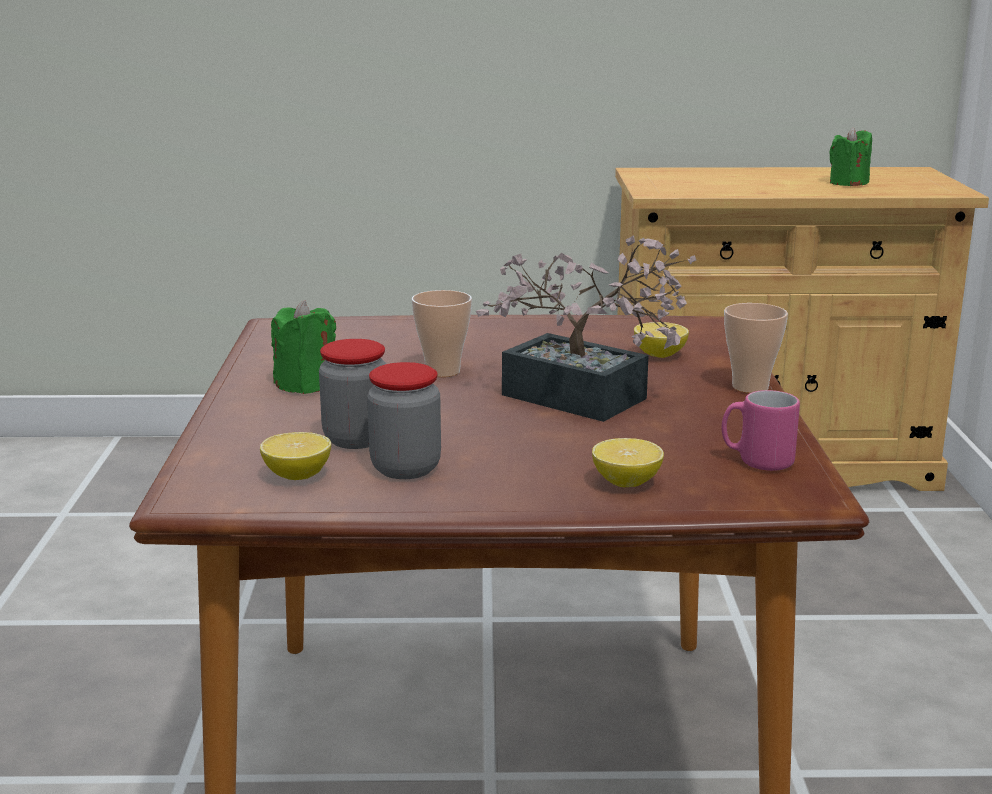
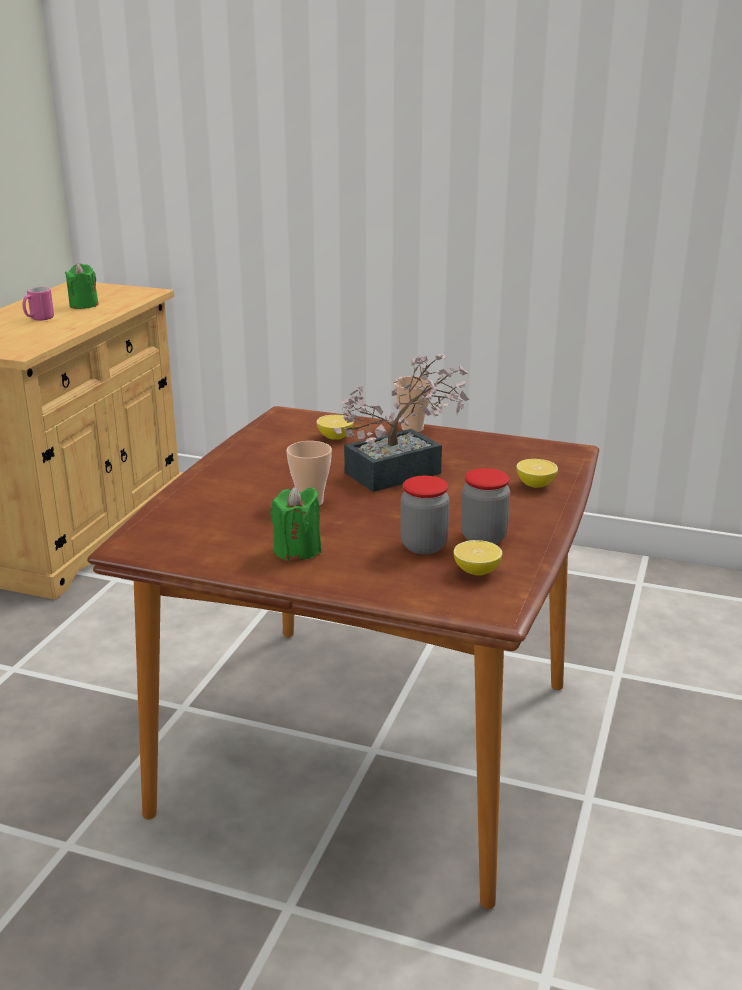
camera: 70 degrees left, 5 degrees up
(756, 461) = (523, 451): pink mug -> pink mug (38, 319)

